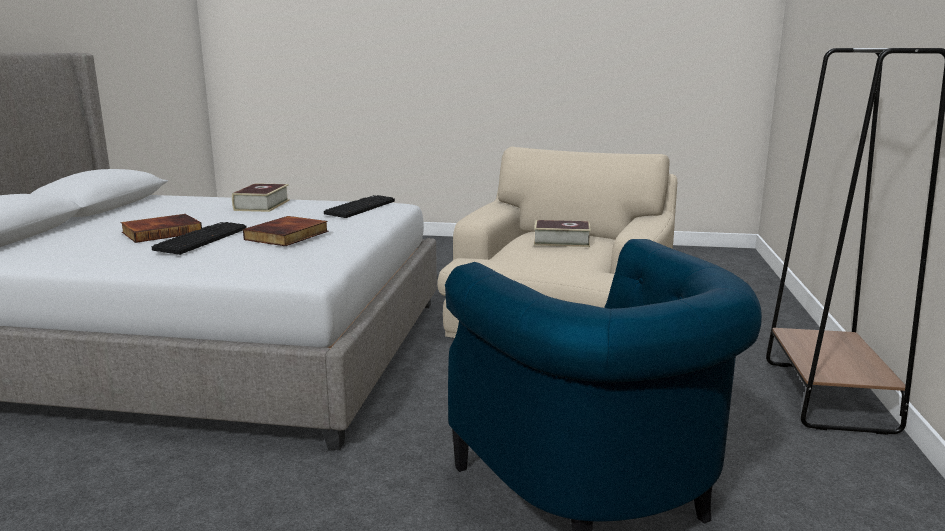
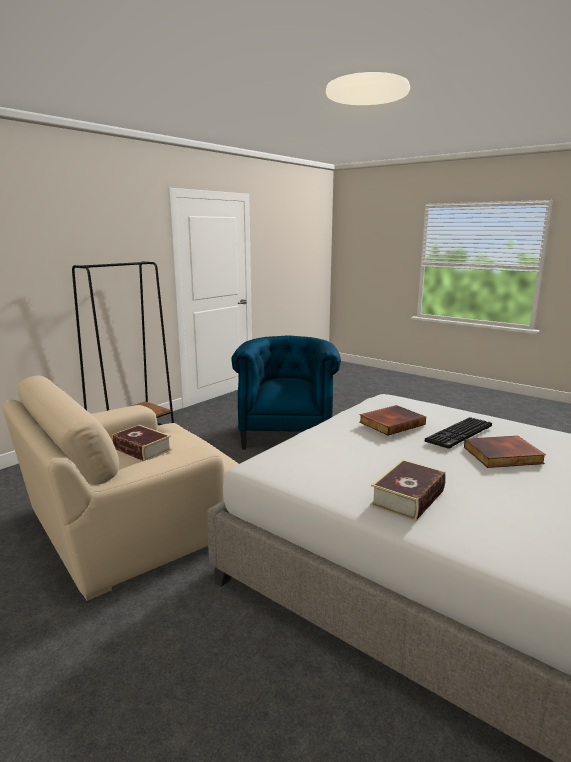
camera: 150 degrees left, 0 degrees up
(360, 207) = (301, 462): keyboard -> none

